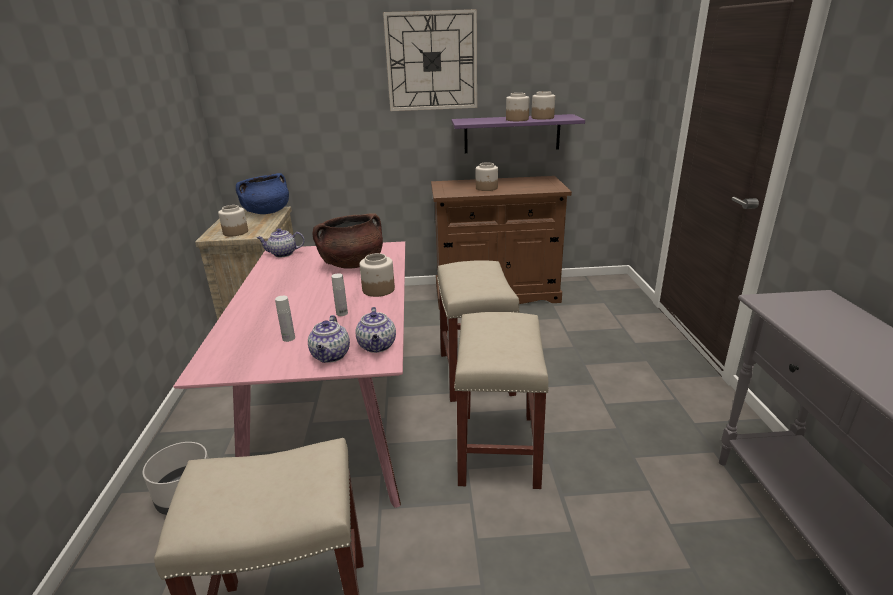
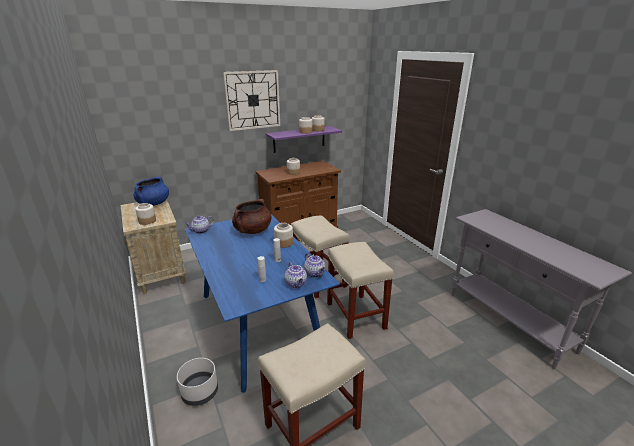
camera: 25 degrees left, 0 degrees up
(338, 419) = (259, 323): pink dining table -> blue dining table

